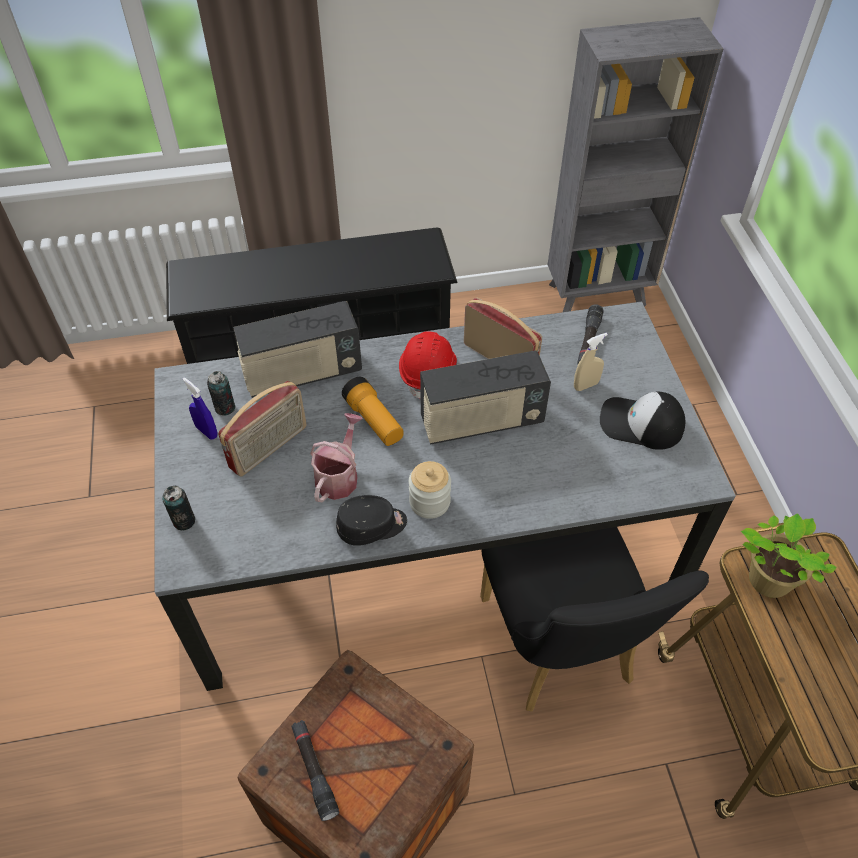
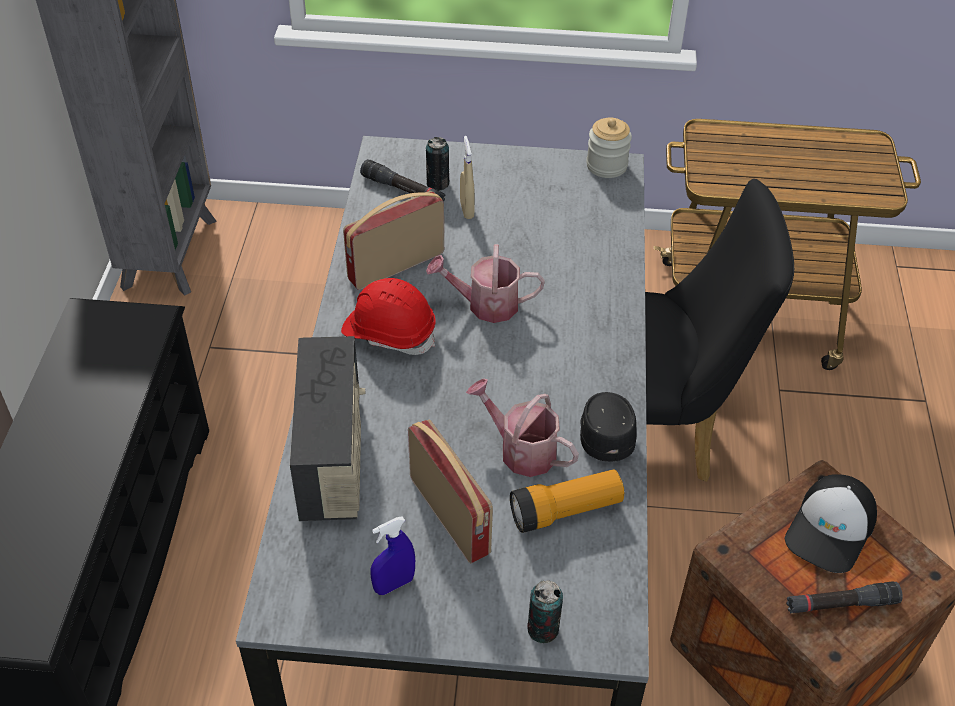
camera: 75 degrees left, 5 degrees down
(225, 408) = (358, 556): can -> can (437, 183)
(374, 420) = (446, 400): flashlight -> flashlight (565, 511)
(429, 502) = (585, 374): jar -> jar (606, 166)
(481, 421) = (485, 304): radio -> watering can
(640, 424) = (535, 187): cap -> cap (831, 530)
(766, 581) = (725, 176): potted plant -> none

